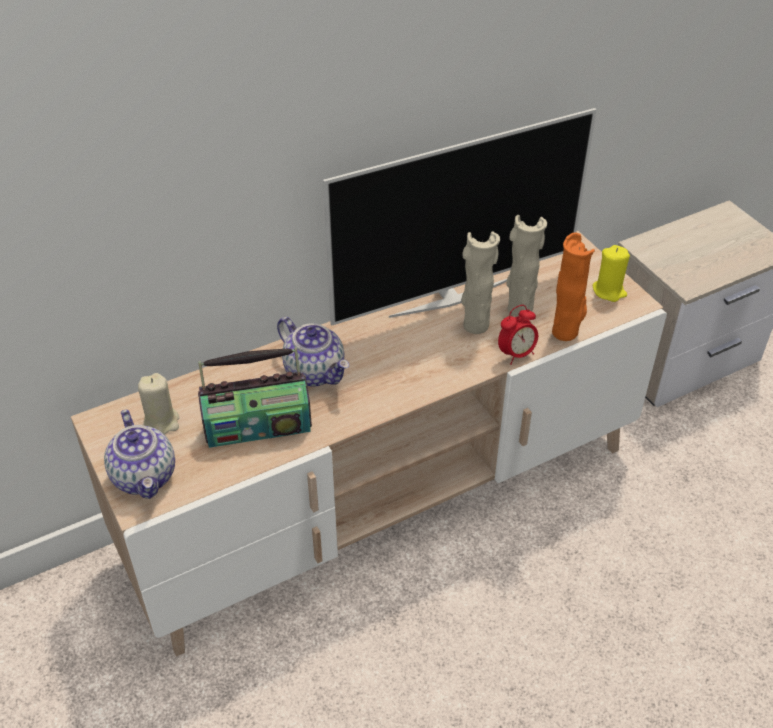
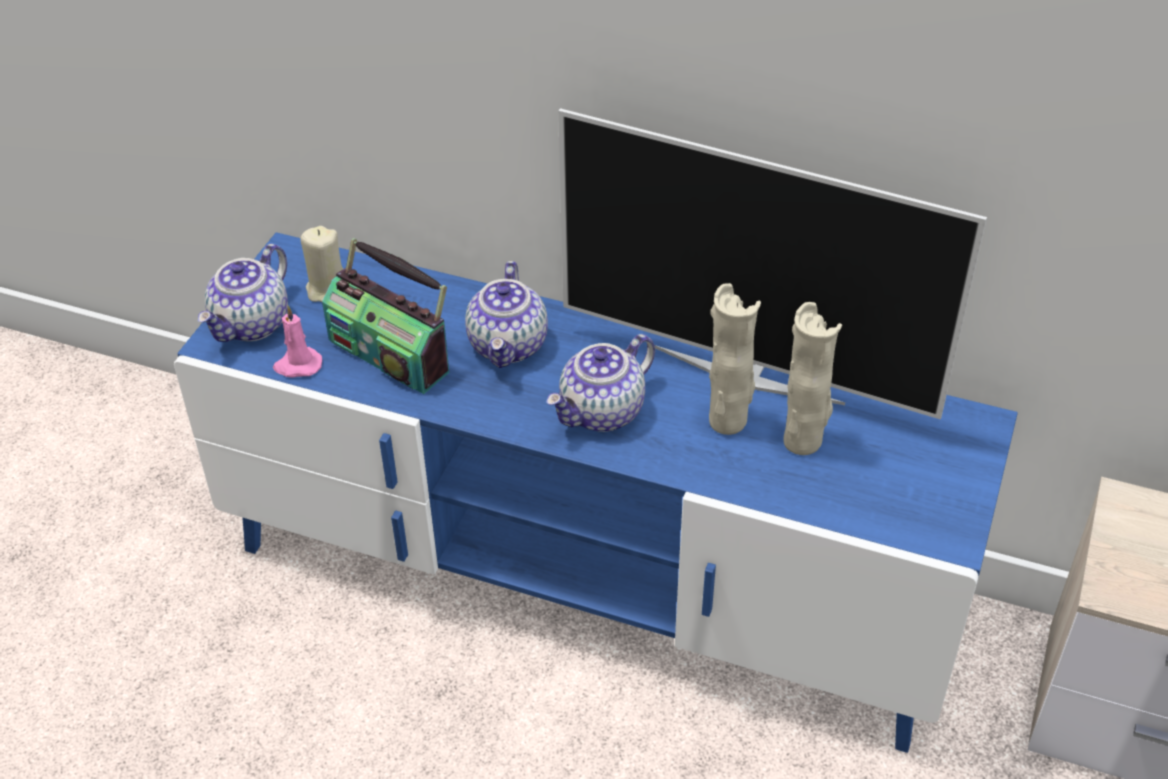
camera: 50 degrees right, 0 degrees up
(213, 475) = (297, 365): none -> pink candle
(385, 500) = (587, 580): beige tv stand -> blue tv stand
(414, 367) = (602, 412): none -> teapot
(516, 354) = (723, 482): alarm clock -> none
(566, 332) = (813, 504): orange vase -> none
(609, 291) = (939, 502): yellow candle -> none

